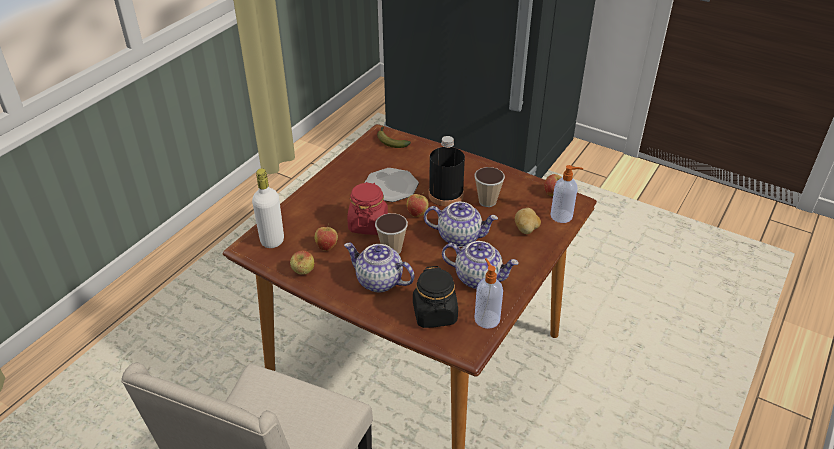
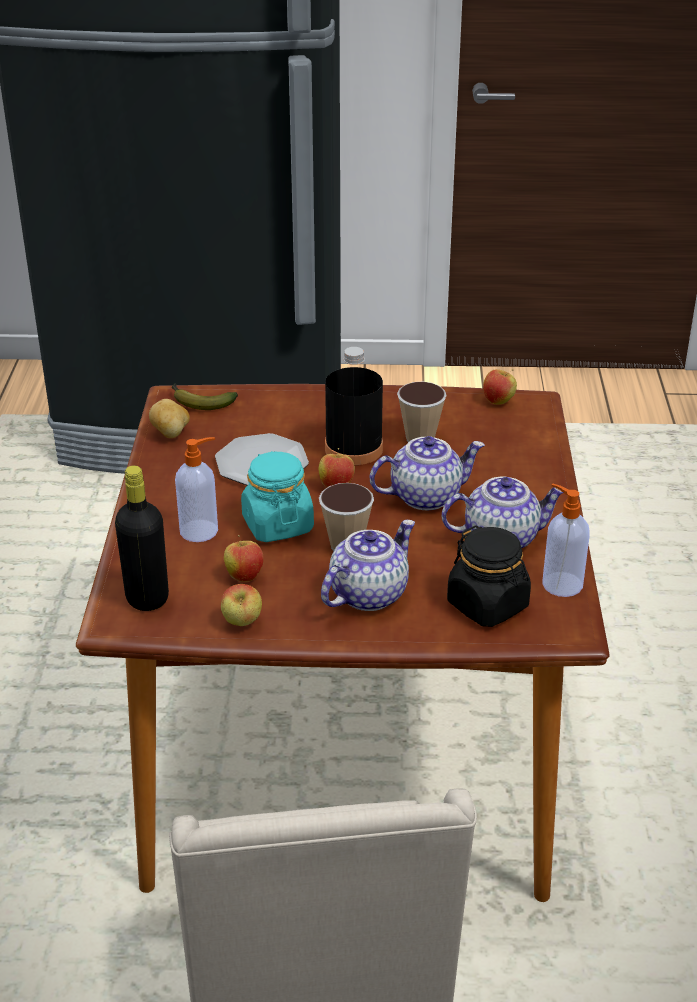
camera: 30 degrees left, 5 degrees down
(272, 240) = (147, 598): white bottle -> black bottle
(368, 224) = (277, 524): red jar -> turquoise jar
(378, 281) = (368, 593): teapot -> teapot turned 135 degrees clockwise
(526, 230) = (506, 457): potato -> potato (171, 433)
(562, 216) = (536, 425): soap dispenser -> soap dispenser (200, 531)

